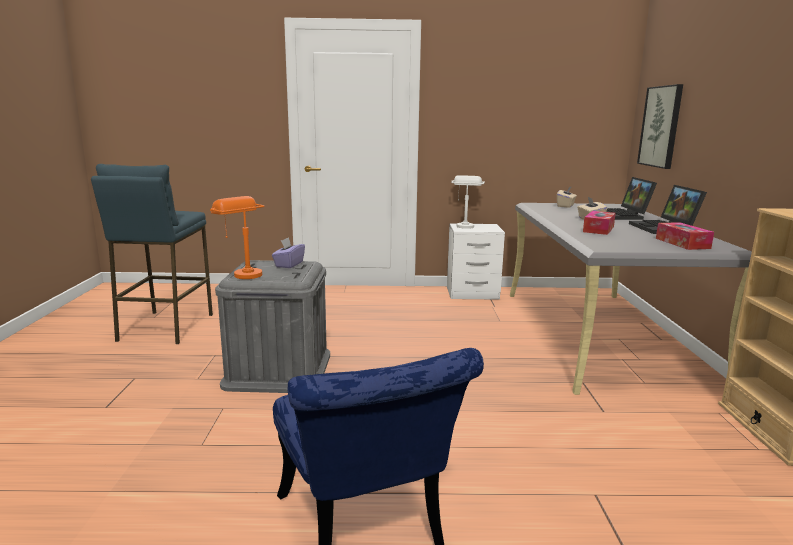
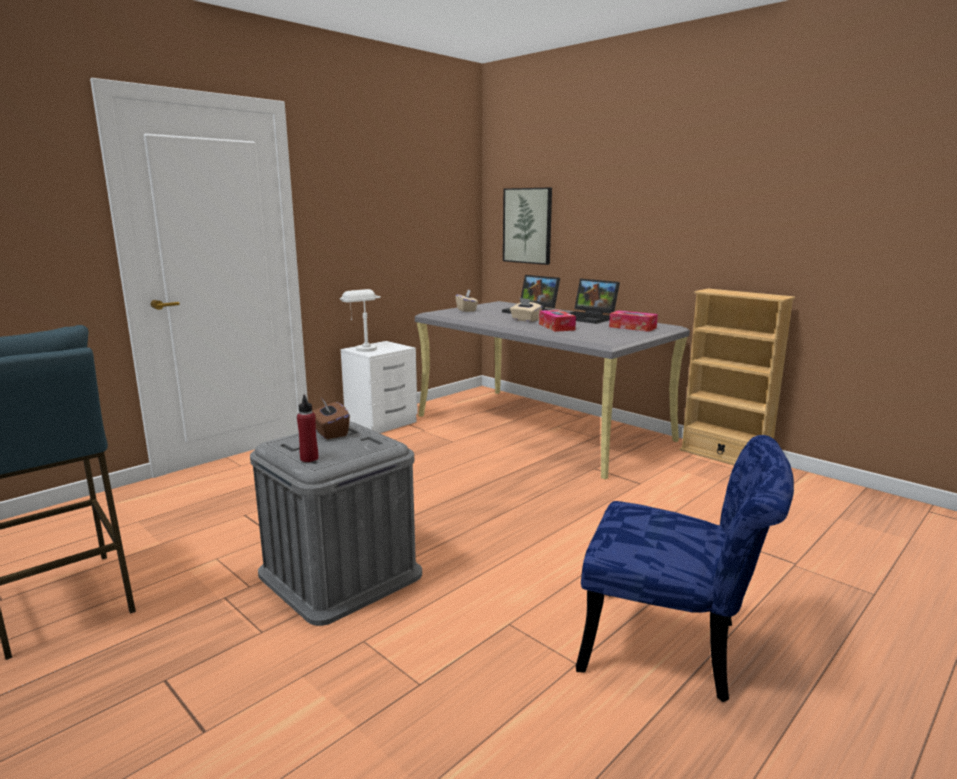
camera: 45 degrees left, 0 degrees up
(241, 273) = (309, 458): orange table lamp -> red bottle
(289, 264) = (330, 432): purple tissue box -> brown tissue box

